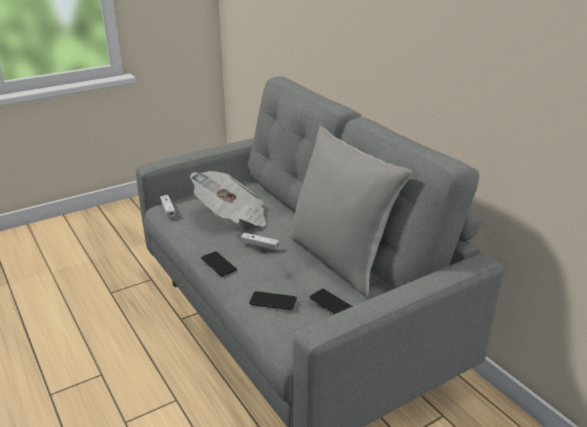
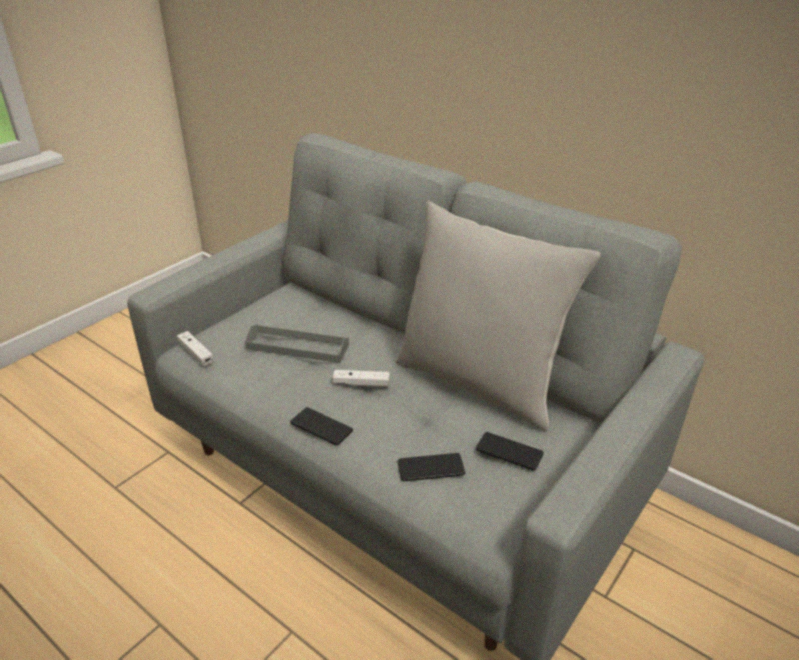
camera: 20 degrees left, 5 degrees up
(232, 216) = (297, 347): newspaper -> grey tray

